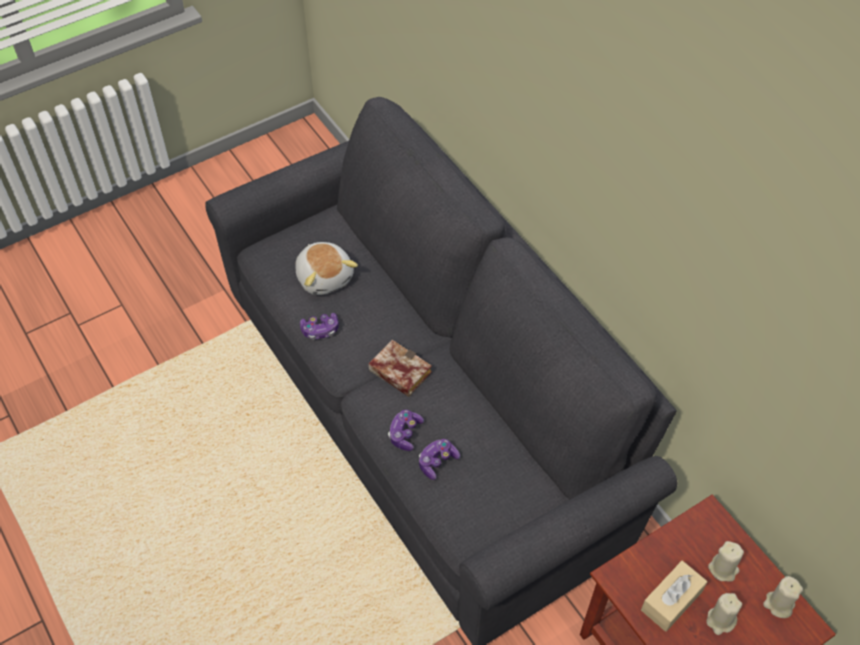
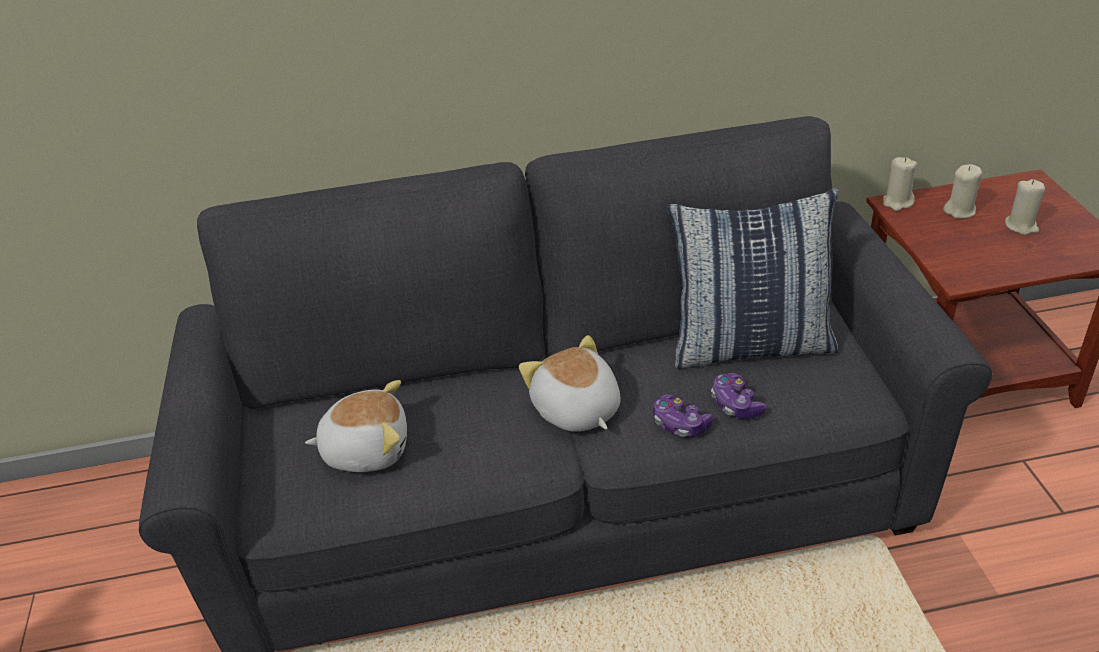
camera: 65 degrees left, 15 degrees down
(320, 330) = (459, 473): game controller -> none
(397, 371) = (576, 410): book -> plush toy
(506, 457) = (750, 345): none -> pillow
(671, 601) = (994, 250): beige tissue box -> none
(778, 604) = (1005, 190): beige candle -> beige candle (897, 202)

